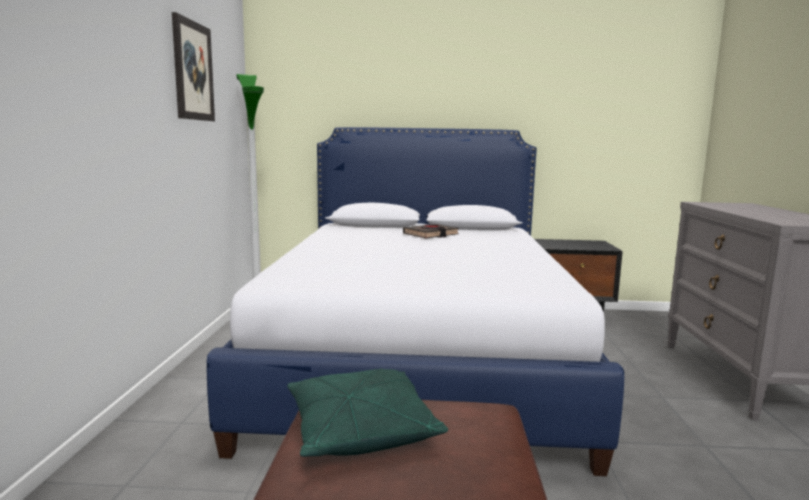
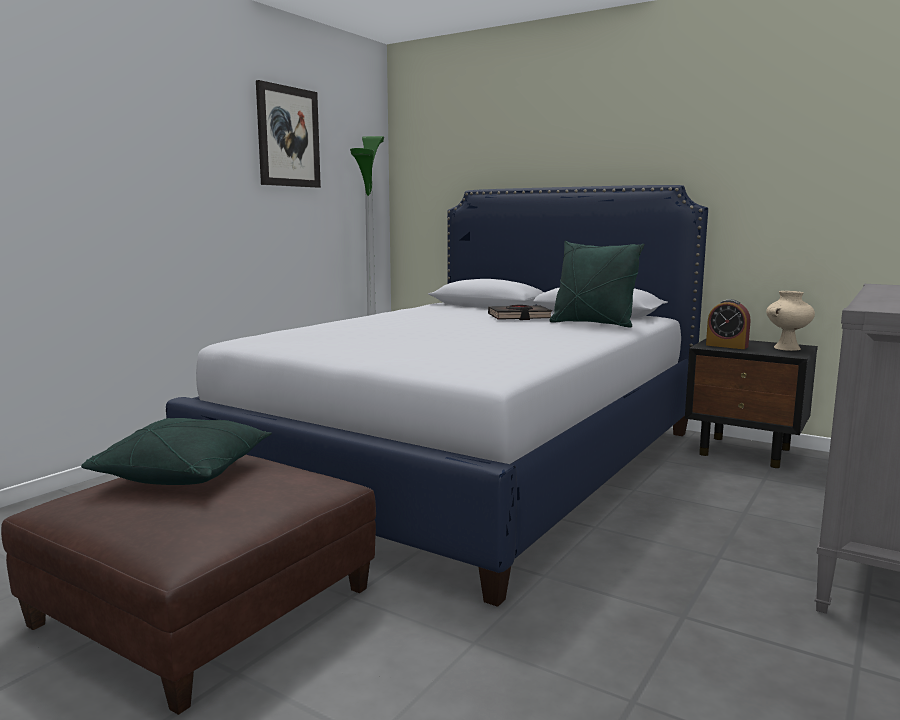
camera: 30 degrees right, 0 degrees up
(495, 237) = (593, 324): none -> green pillow
(561, 245) = (726, 346): none -> alarm clock
(595, 244) = (787, 348): none -> beige vase

